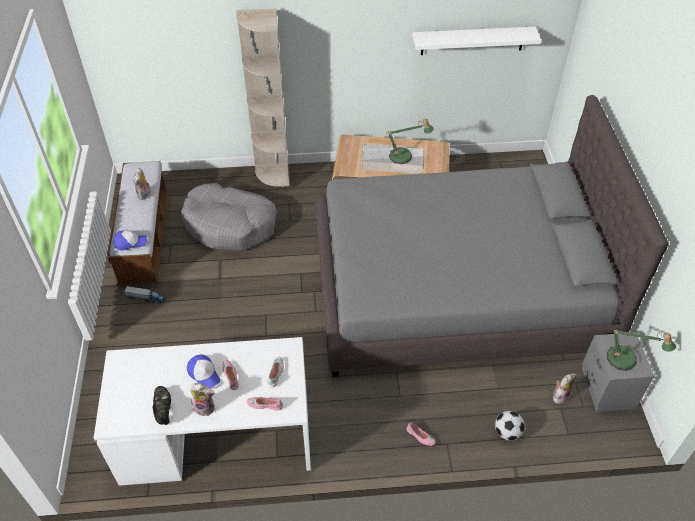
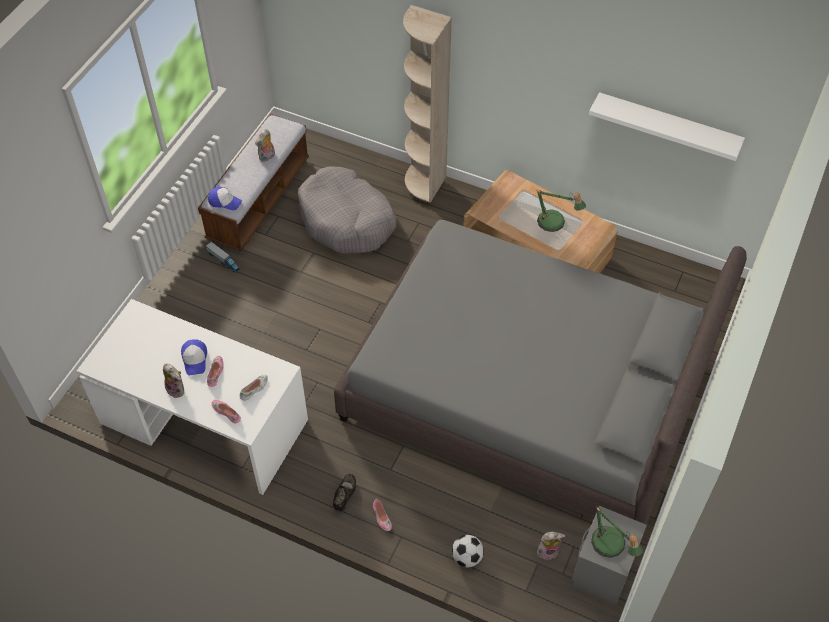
camera: 30 degrees right, 5 degrees up
(163, 409) = (143, 374): black shoe -> black shoe (345, 496)

